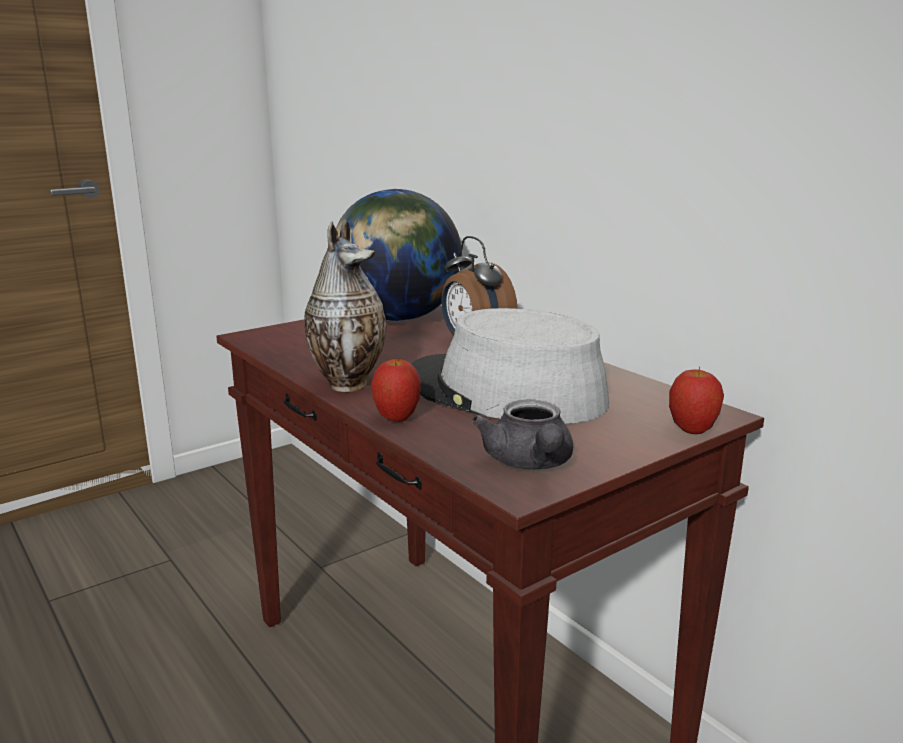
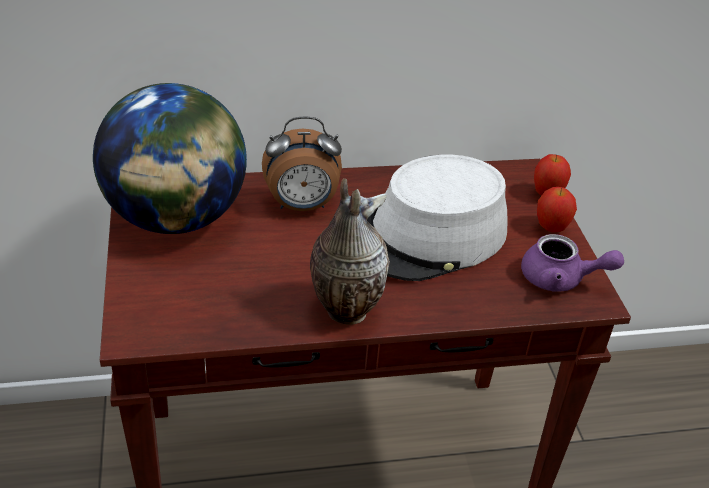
camera: 65 degrees left, 20 degrees up
(396, 419) = (445, 310): apple -> apple (551, 228)
(530, 463) = (560, 279): grey teapot -> purple teapot

